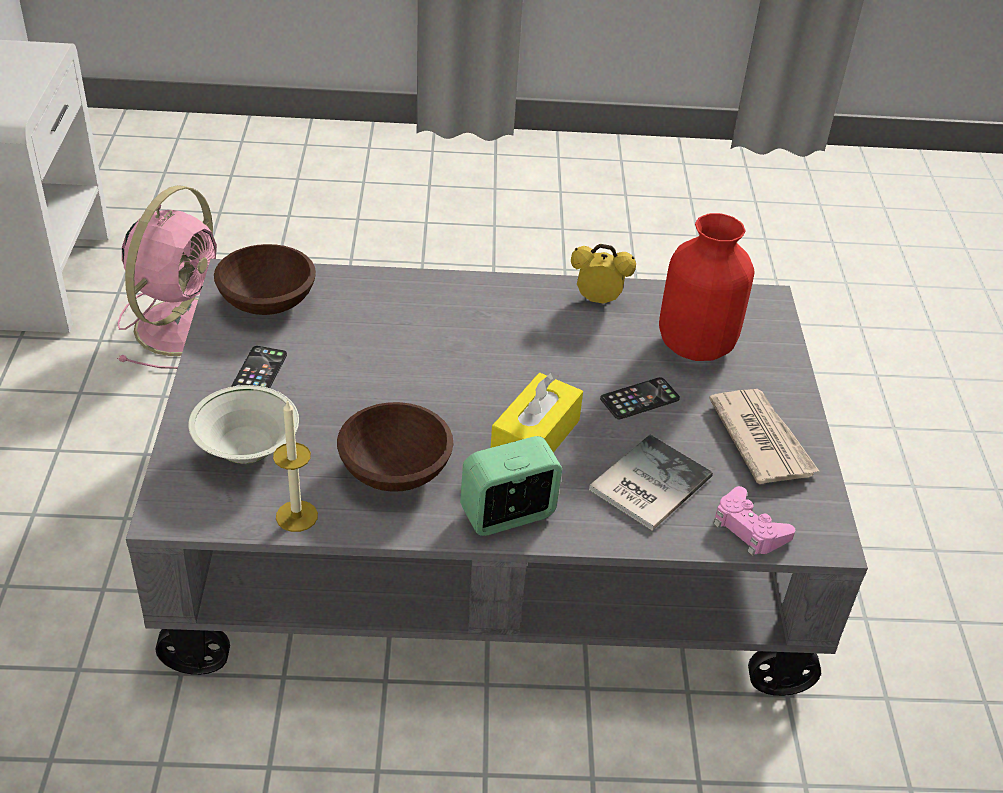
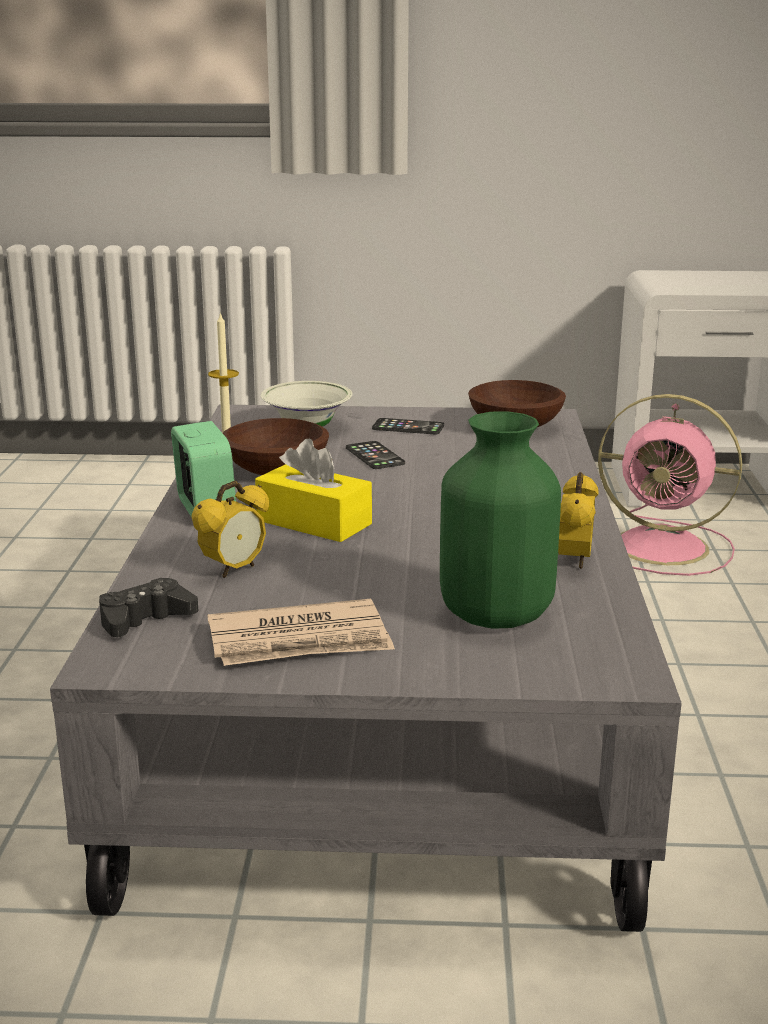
camera: 95 degrees right, 20 degrees down
(639, 399) = (379, 574): phone -> phone (374, 456)
(646, 483) = (234, 570): book -> alarm clock
(696, 345) = (494, 614): red vase -> green vase
(749, 528) = (145, 619): pink game controller -> black game controller

